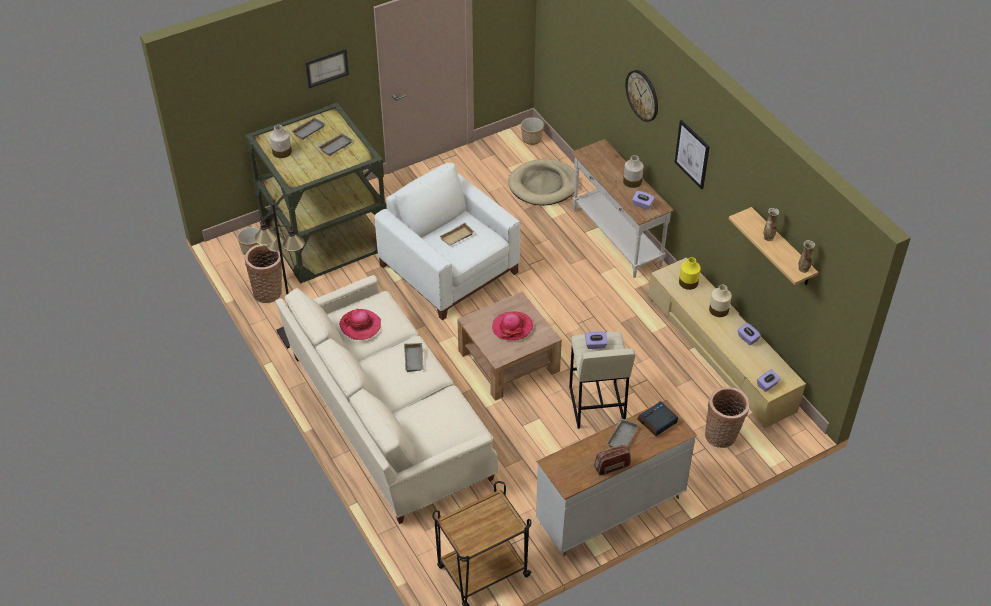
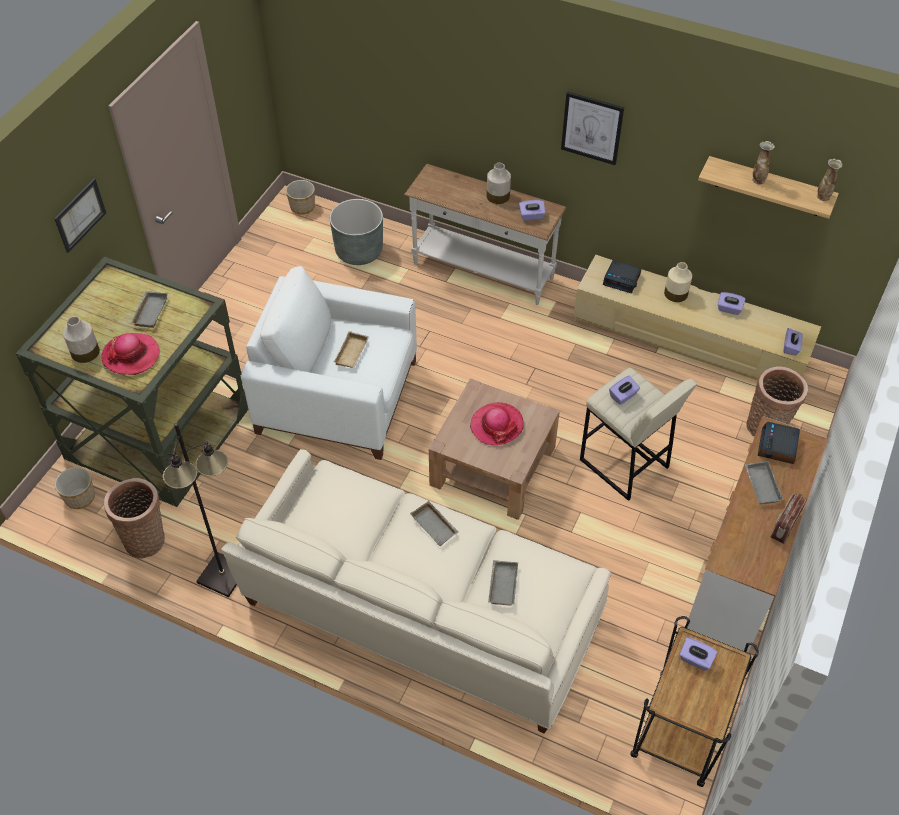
camera: 35 degrees left, 5 degrees up
(308, 130) = (96, 308): grey tray -> grey tray (501, 584)
(360, 325) = (335, 520): hat -> hat (131, 355)
(491, 511) = (695, 659): none -> purple tissue box
(543, 185) = (359, 251): beige dog bed -> grey planter
(642, 95) = (488, 85): wall clock -> none
(688, 282) = (622, 279): yellow vase -> alarm clock

